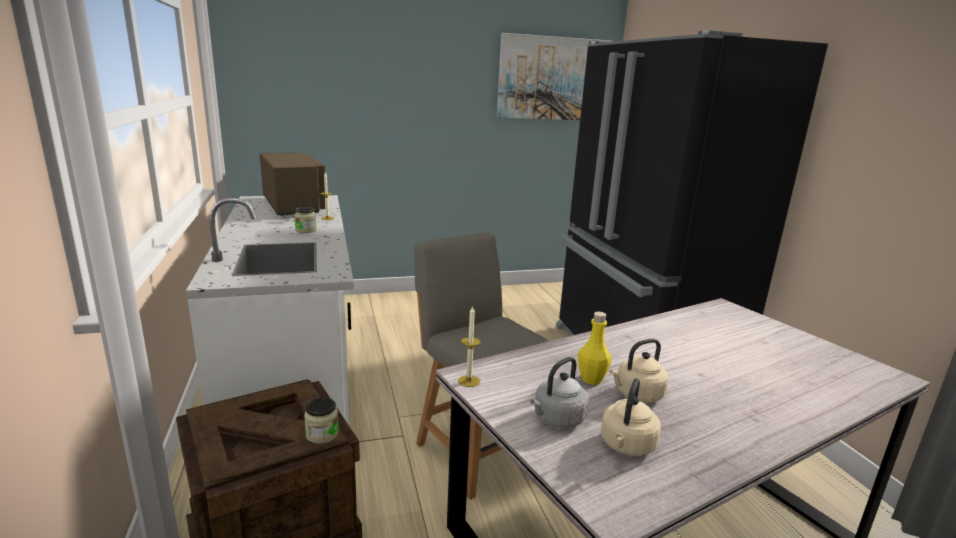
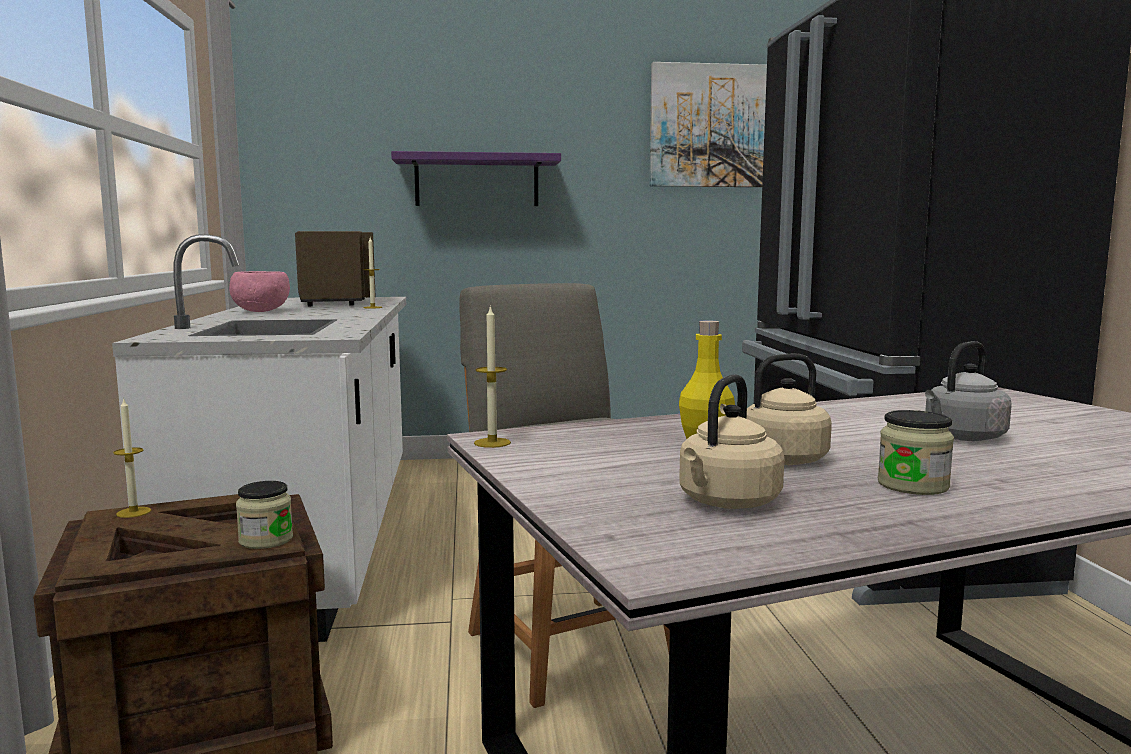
camera: 10 degrees right, 10 degrees down
(221, 409) = (134, 512): none -> candle
(254, 226) = (261, 311): none -> pink bowl
(306, 230) = (332, 313): jar -> jar (913, 485)
(382, 112) = (477, 181): none -> purple shelf
(557, 419) = (617, 476): grey kettle -> grey kettle (962, 437)

